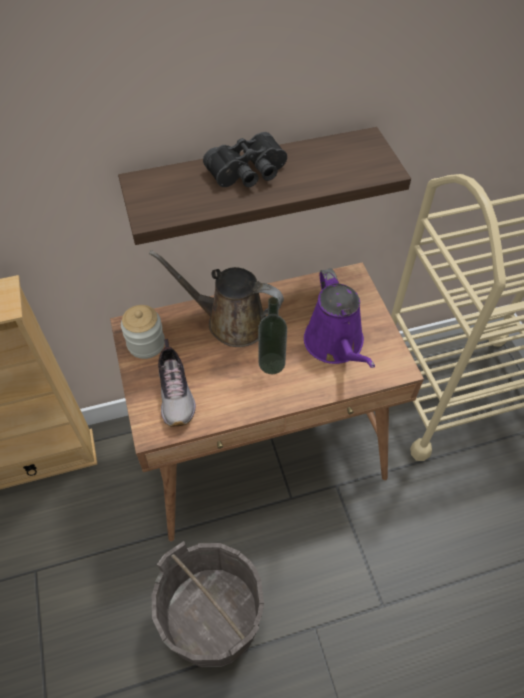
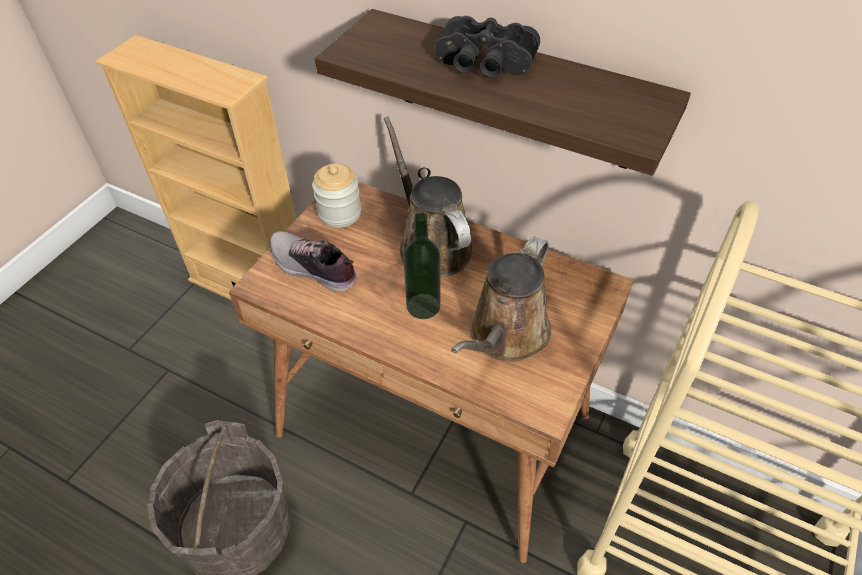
camera: 45 degrees right, 5 degrees down
(176, 393) = (314, 269): shoe -> shoe turned 90 degrees clockwise
(336, 345) = (505, 335): purple watering can -> brown watering can

